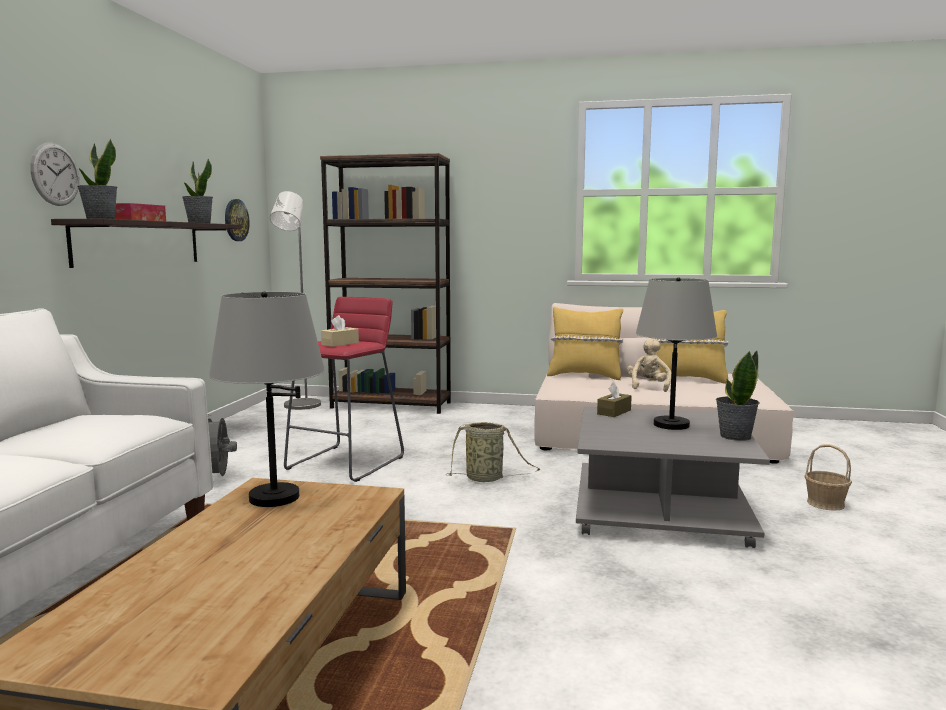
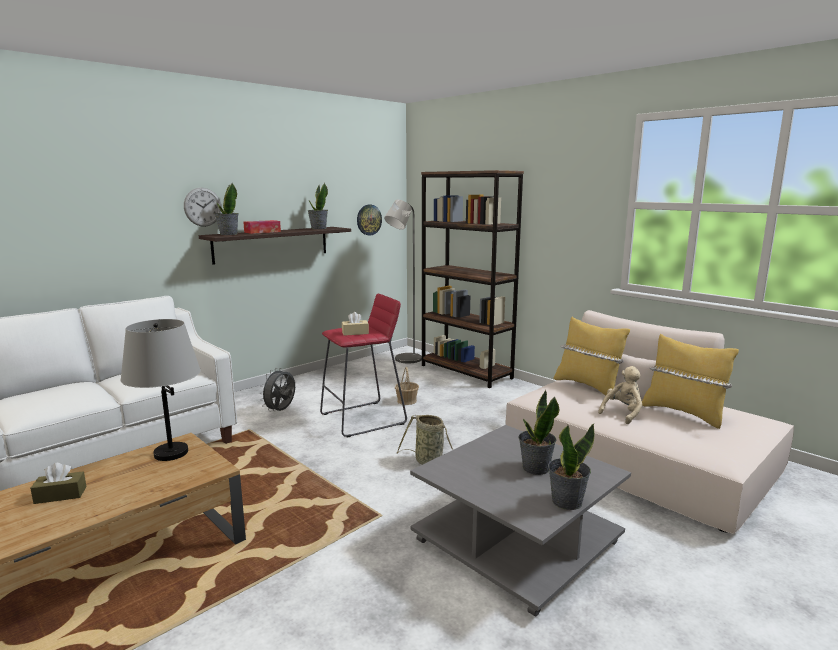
camera: 35 degrees right, 5 degrees up
(614, 412) = (516, 438): brown tissue box -> brown tissue box (60, 495)
(671, 425) = (535, 468): grey table lamp -> potted plant
(825, 503) = (698, 600): basket -> basket (407, 401)

